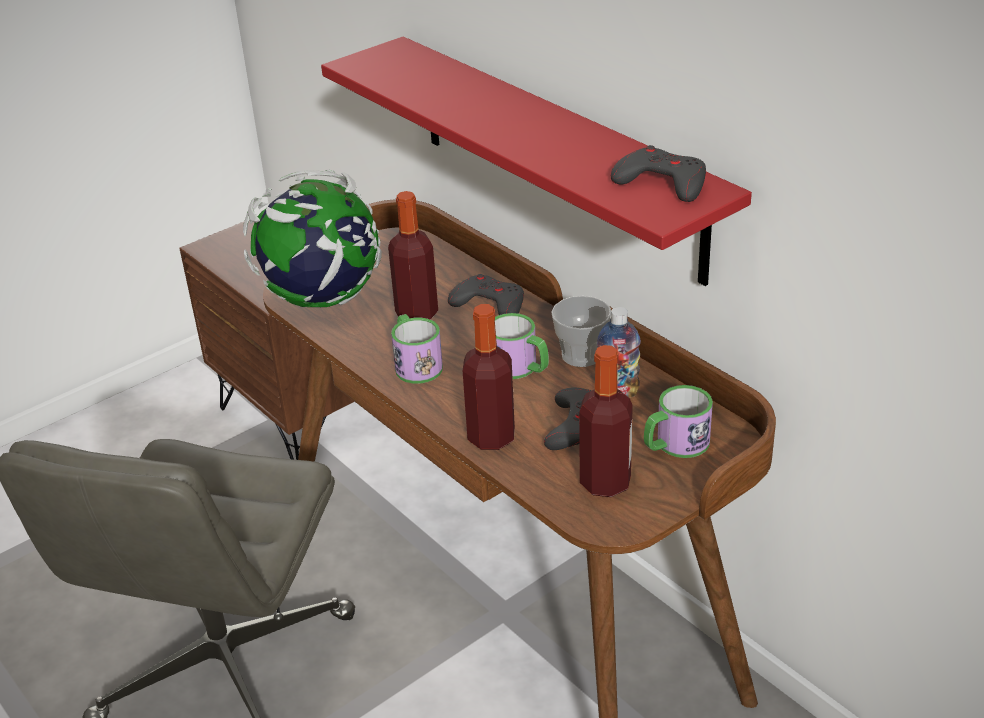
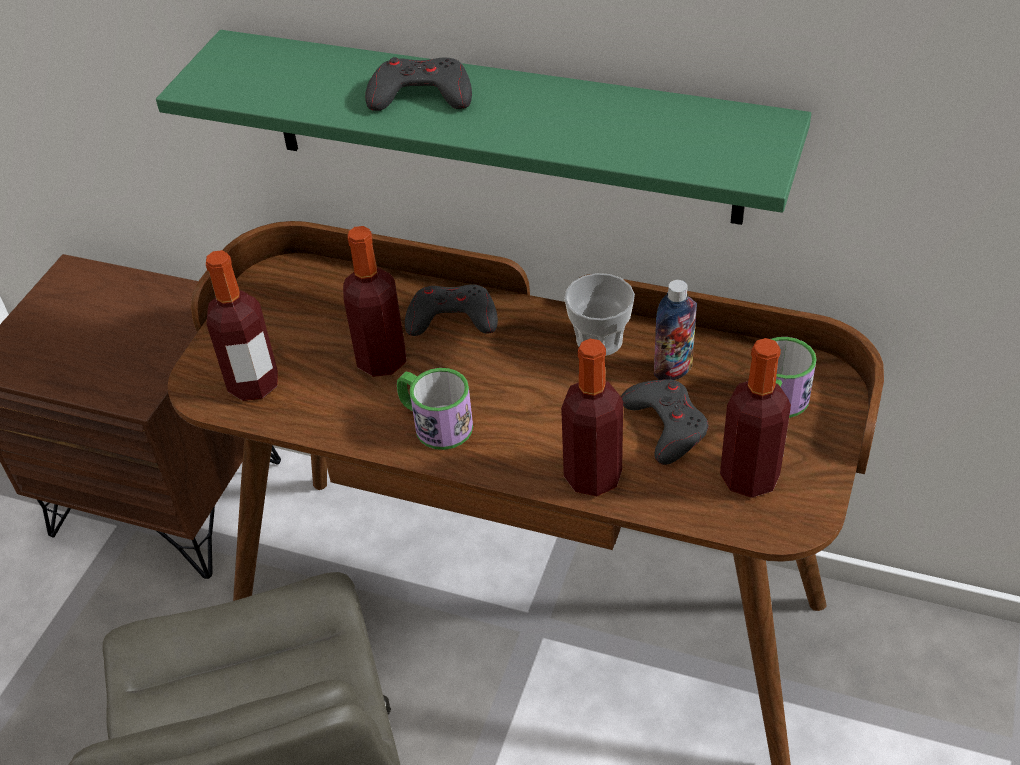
camera: 30 degrees left, 10 degrees up
(321, 298) = (253, 384): globe -> bottle
(520, 368) = (550, 381): mug -> none
(556, 156) = (500, 127): red shelf -> green shelf
(662, 182) = (715, 131): grey game controller -> grey game controller (420, 95)

